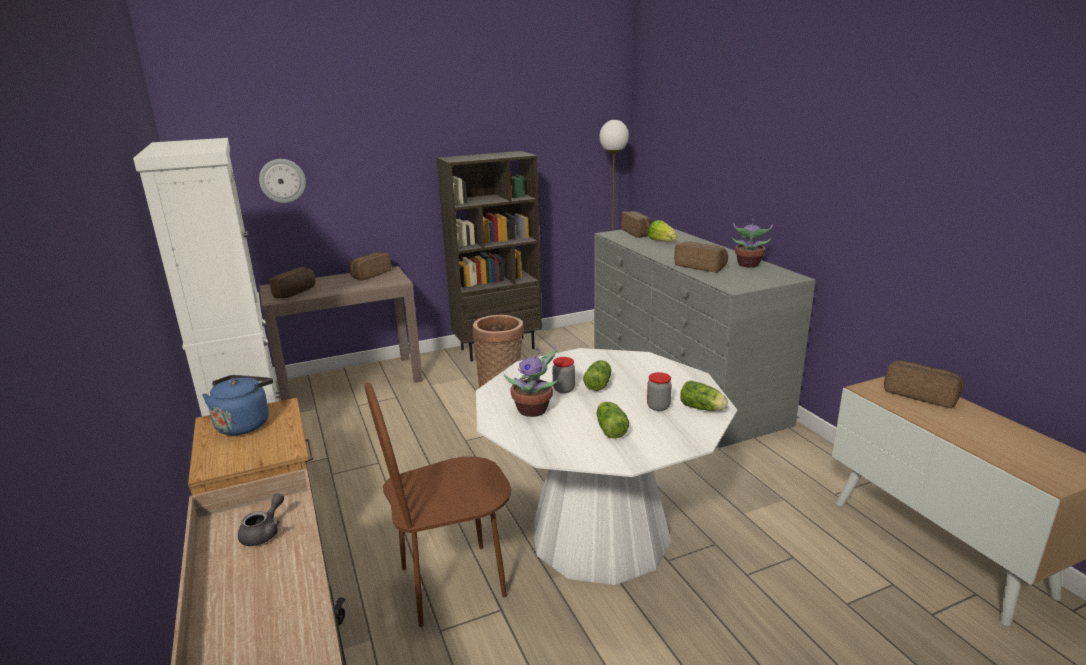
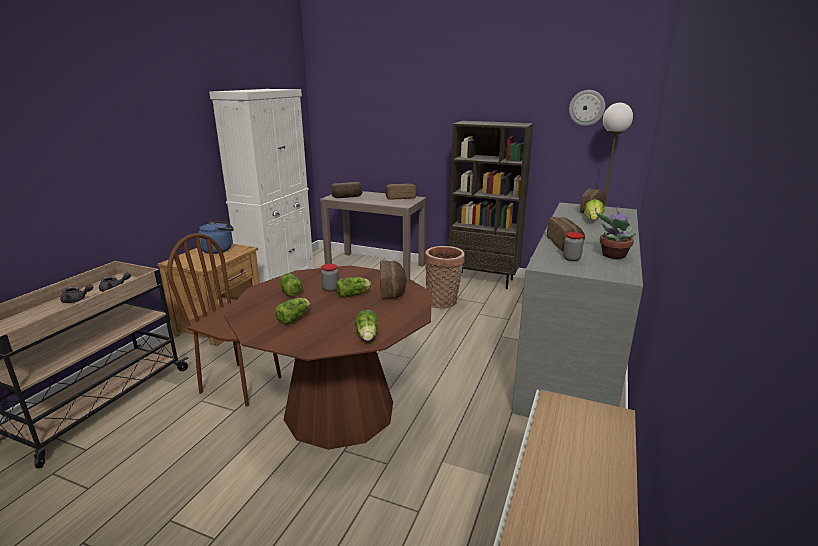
camera: 45 degrees right, 0 degrees up
(246, 577) = (77, 300): none -> grey teapot
(282, 180) = (364, 124): wall clock -> wall clock (586, 108)
(534, 410) = (290, 291): potted plant -> lettuce
(600, 534) = (339, 410): white dining table -> brown dining table
(658, 406) = (347, 321): jar -> jar (571, 259)
(921, 395) = (595, 434): bread -> bread (393, 290)

